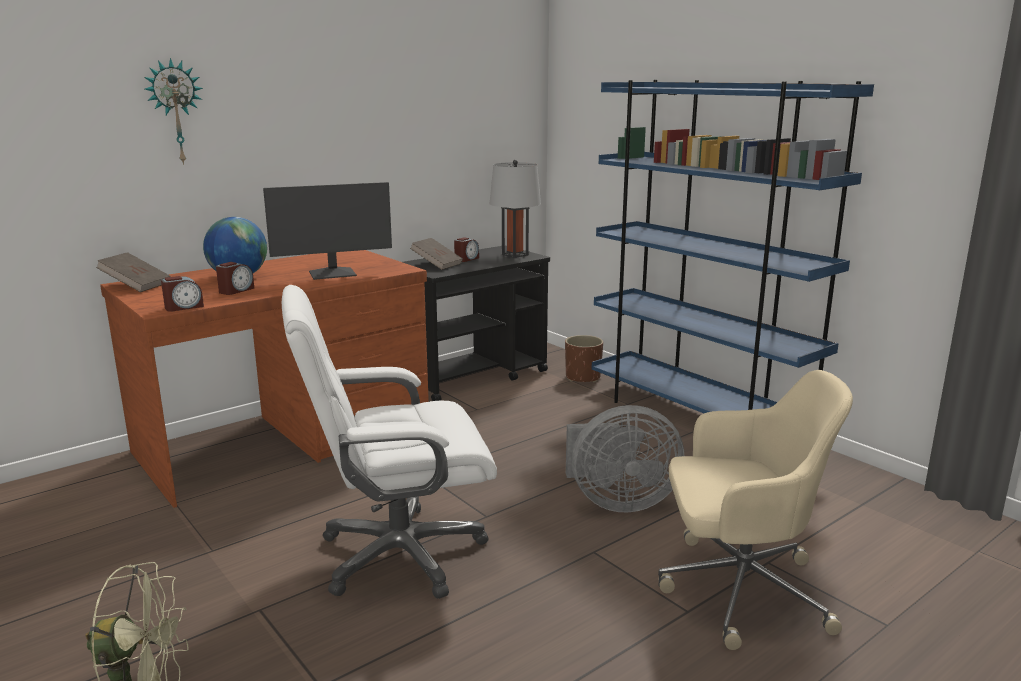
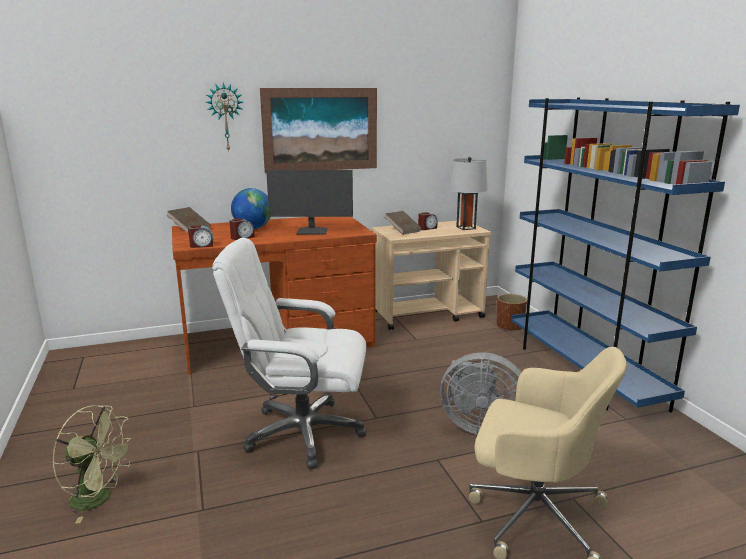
camera: 20 degrees right, 0 degrees up
(314, 128) = (320, 130): none -> picture
(474, 376) = (428, 315): black cart -> beige cart

